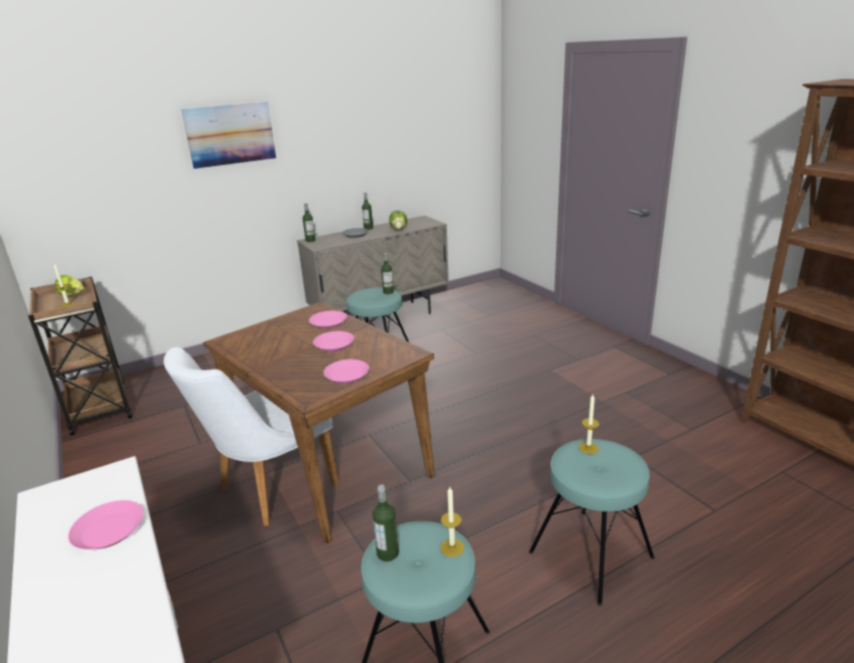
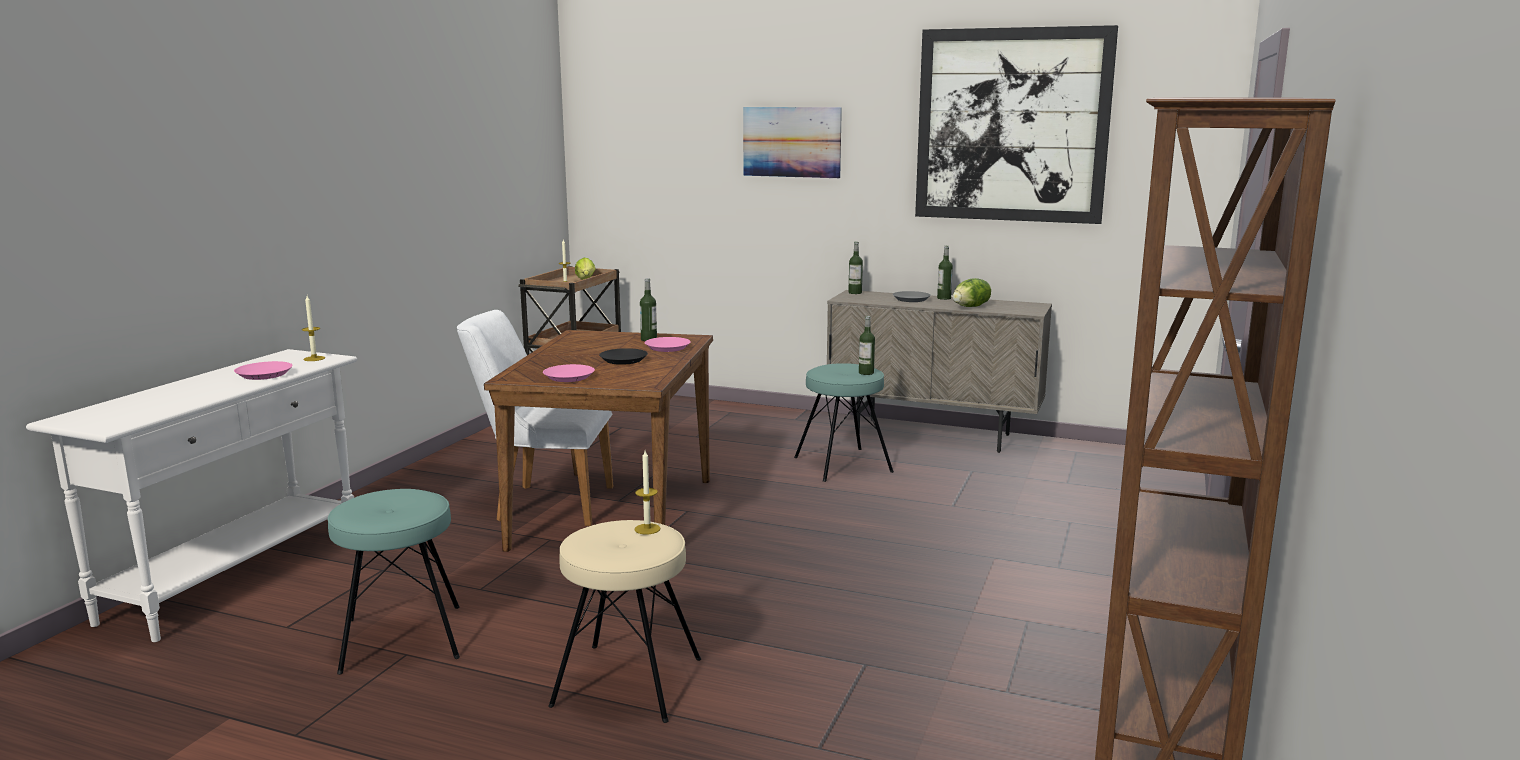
camera: 50 degrees right, 10 degrees down
(334, 345) = (623, 360): pink plate -> black plate
(386, 103) = (1012, 125): none -> picture
(387, 553) = (384, 495): bottle -> bottle (649, 339)
(452, 547) = (413, 513): candle -> candle (314, 358)
(590, 555) = (627, 682): turquoise stool -> beige stool

